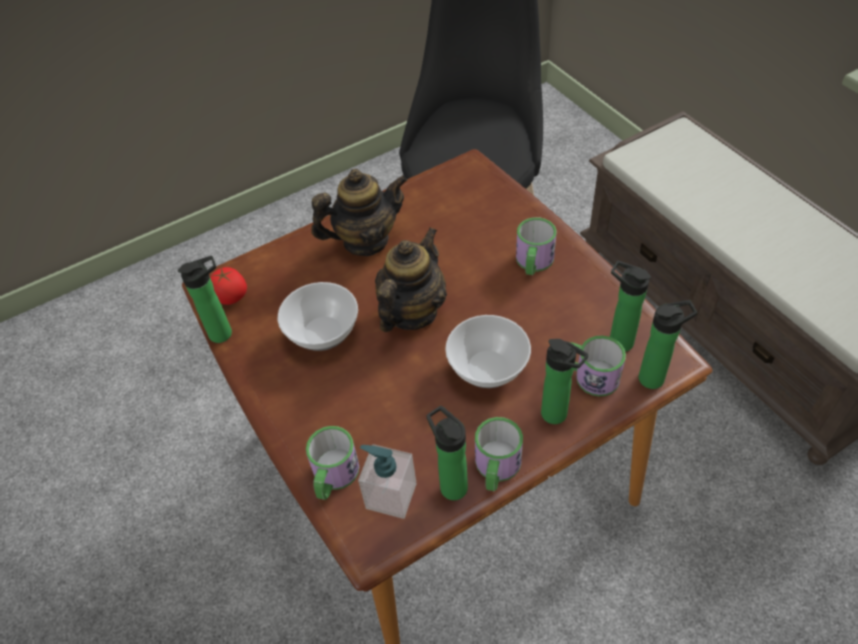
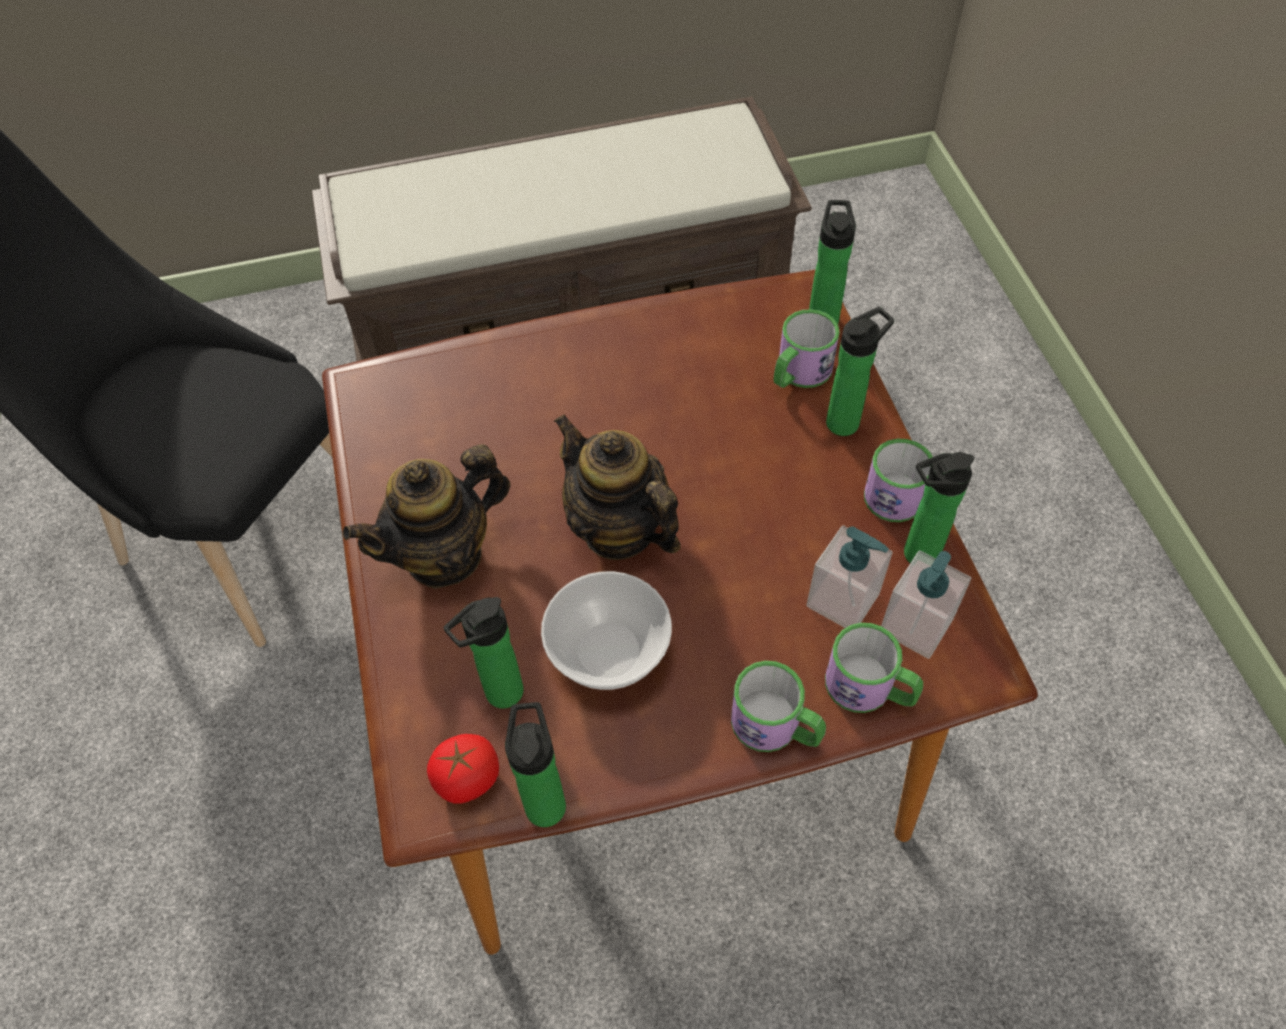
camera: 75 degrees left, 5 degrees up
(365, 241) = (444, 555): teapot -> teapot turned 120 degrees counterclockwise
(398, 447) = (843, 600): none -> soap dispenser
(489, 367) = (749, 467): bowl -> none
(533, 263) = (593, 370): mug -> mug (776, 727)
(617, 341) = (757, 331): bottle -> bottle (499, 695)

